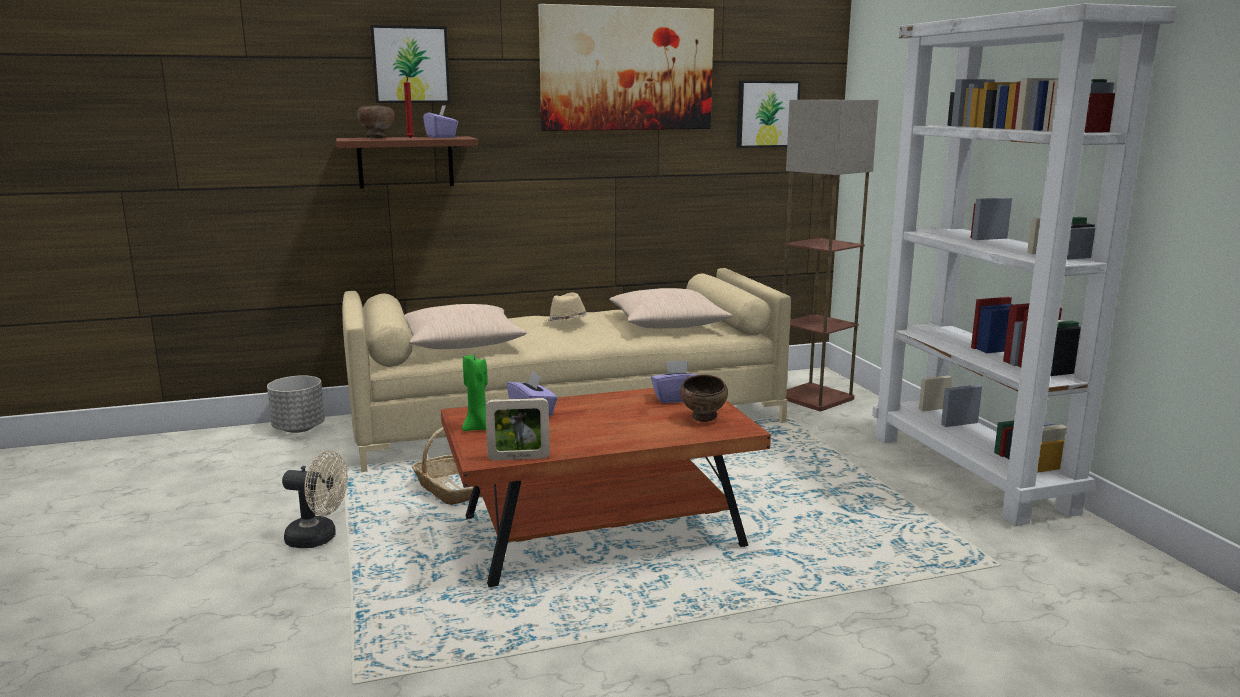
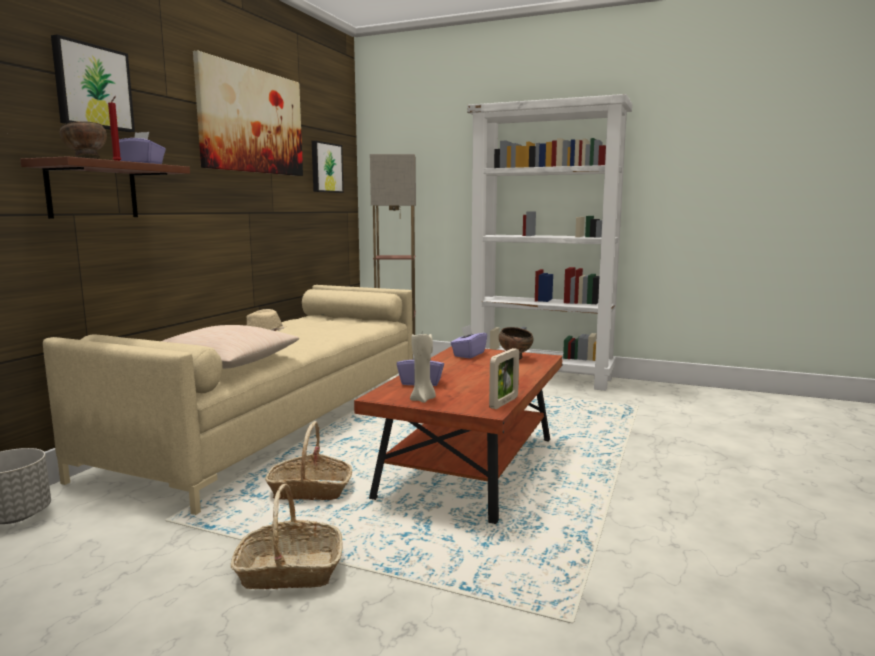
camera: 50 degrees left, 5 degrees down
(319, 538) = (289, 571): beige fan -> basket
(478, 428) = (423, 399): green candle -> beige candle
(667, 324) = (333, 325): beige pillow -> none

